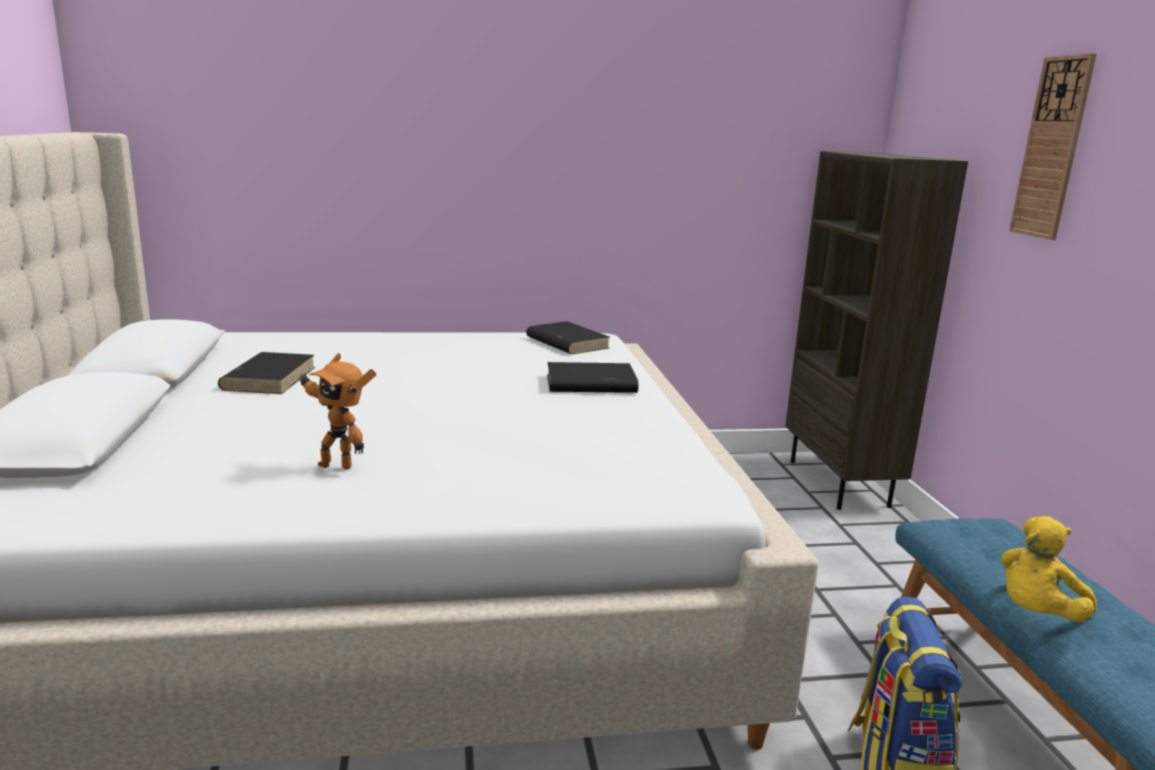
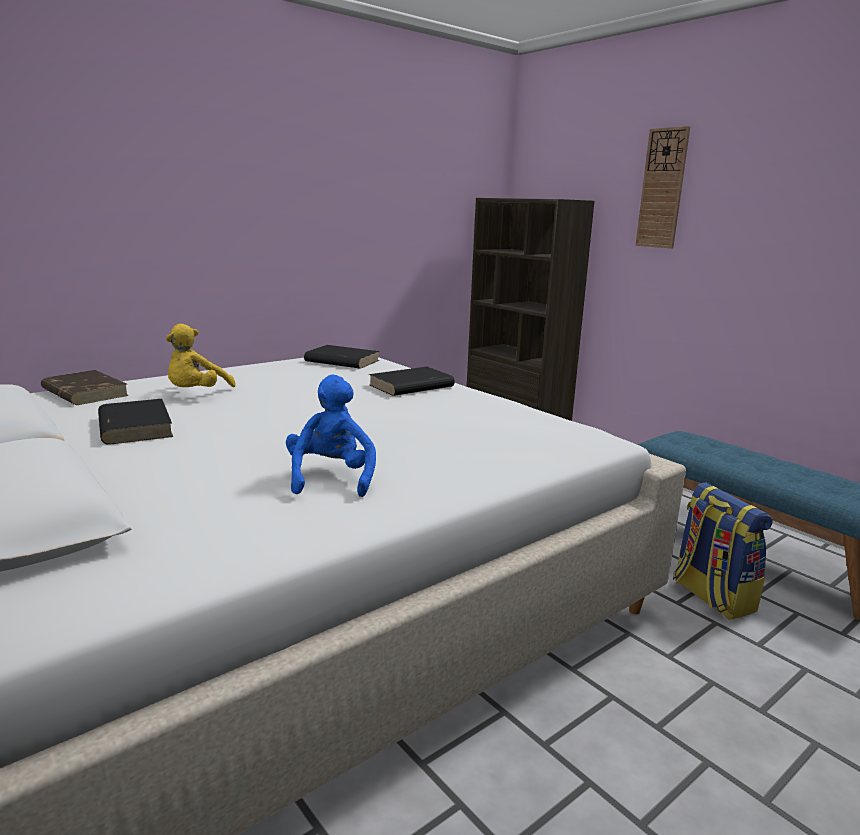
camera: 30 degrees left, 0 degrees up
(285, 338) = (84, 392): none -> brown book
(337, 465) = (331, 478): toy robot -> blue plush toy
(1036, 614) = (760, 475): yellow plush toy -> yellow plush toy (197, 393)

